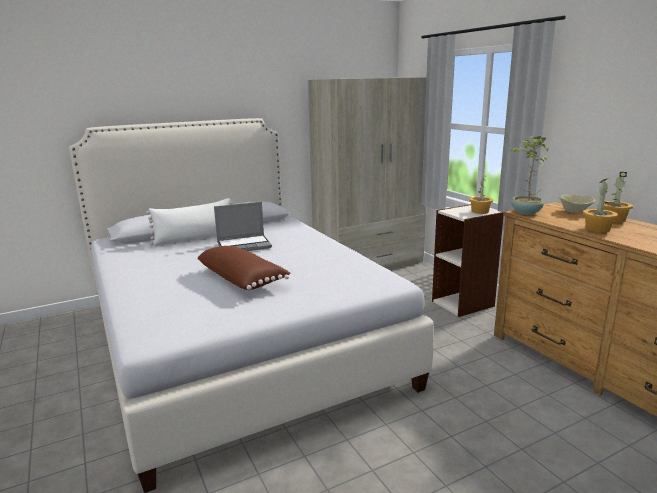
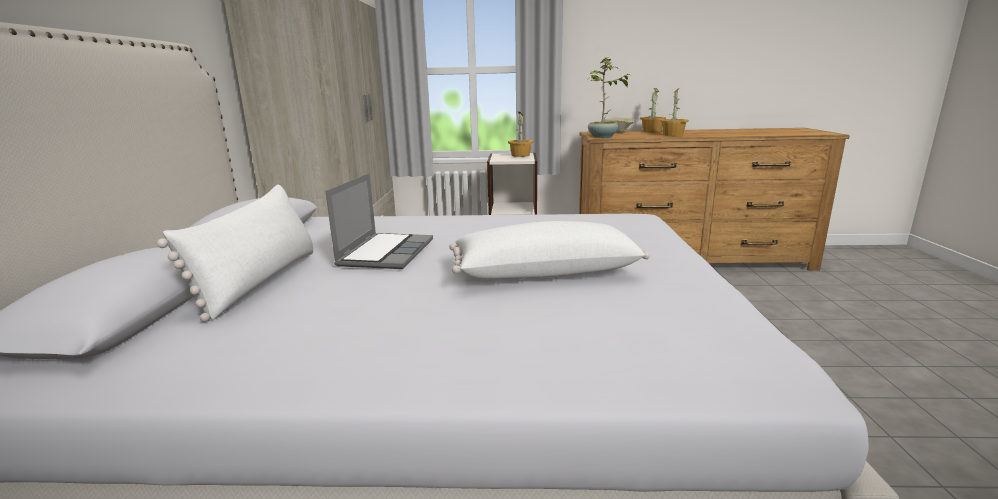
camera: 60 degrees left, 0 degrees up
(242, 279) = (544, 271): brown pillow -> white pillow

